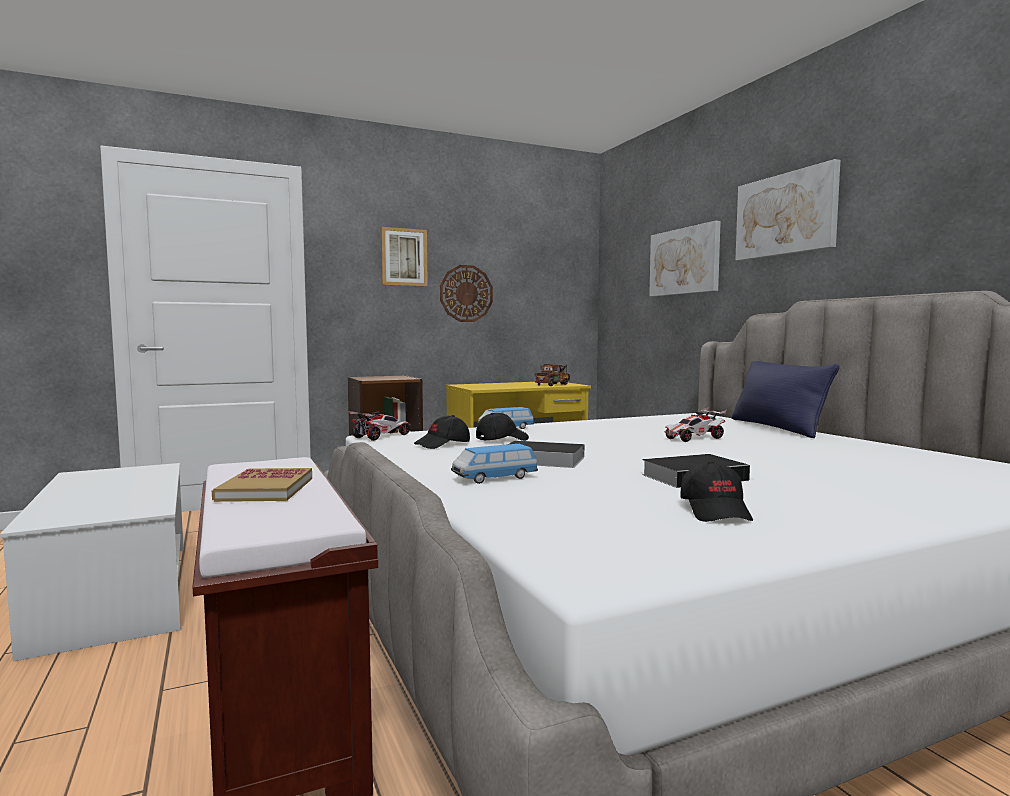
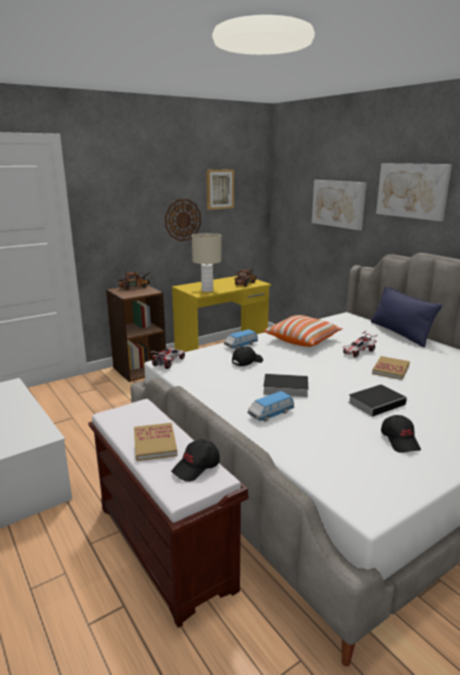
camera: 10 degrees left, 15 degrees up
(390, 376) = (136, 287): none -> toy truck
(403, 257) = (138, 197): picture -> picture (219, 189)
(443, 445) = (215, 372): black cap -> black cap (196, 467)
(492, 387) = (207, 290): none -> beige table lamp
(608, 428) = (303, 340): none -> pillow
(741, 452) = (390, 369): none -> book

